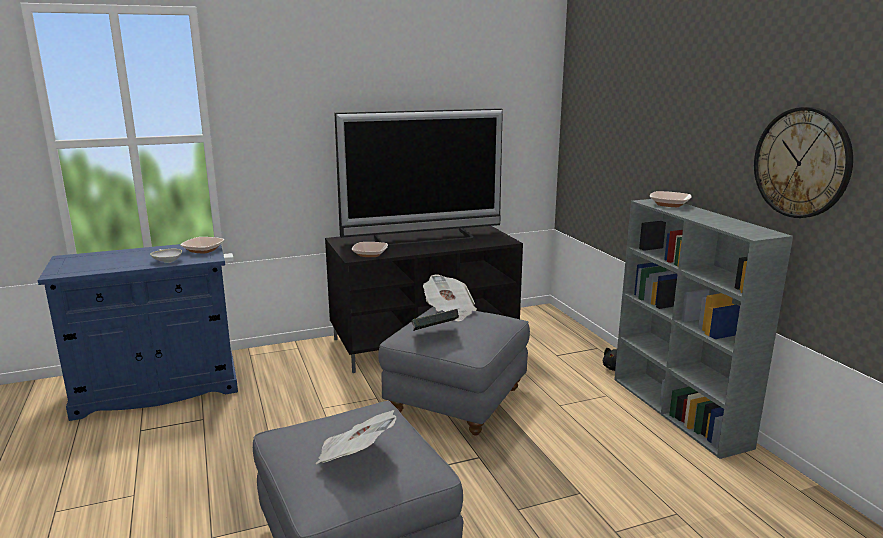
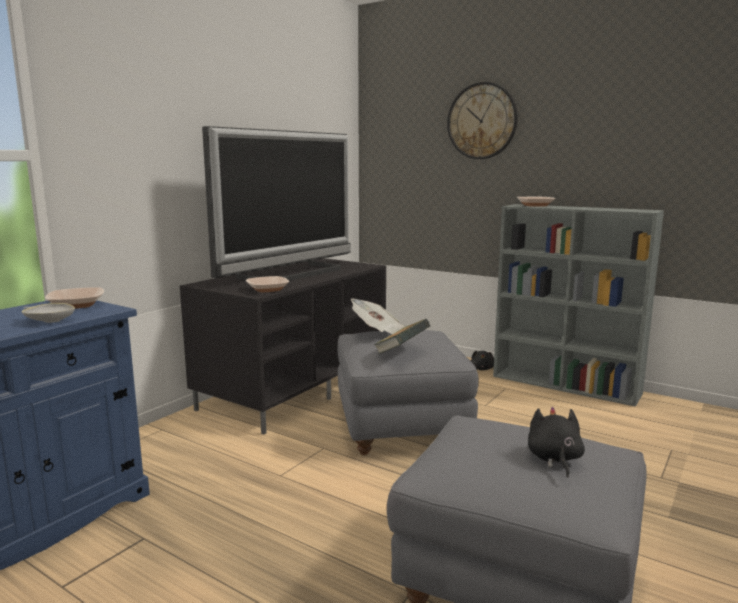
camera: 35 degrees left, 5 degrees down
(355, 456) = (554, 459): newspaper -> black plush toy
(802, 163) = (659, 153): wall clock -> wall clock (482, 121)

